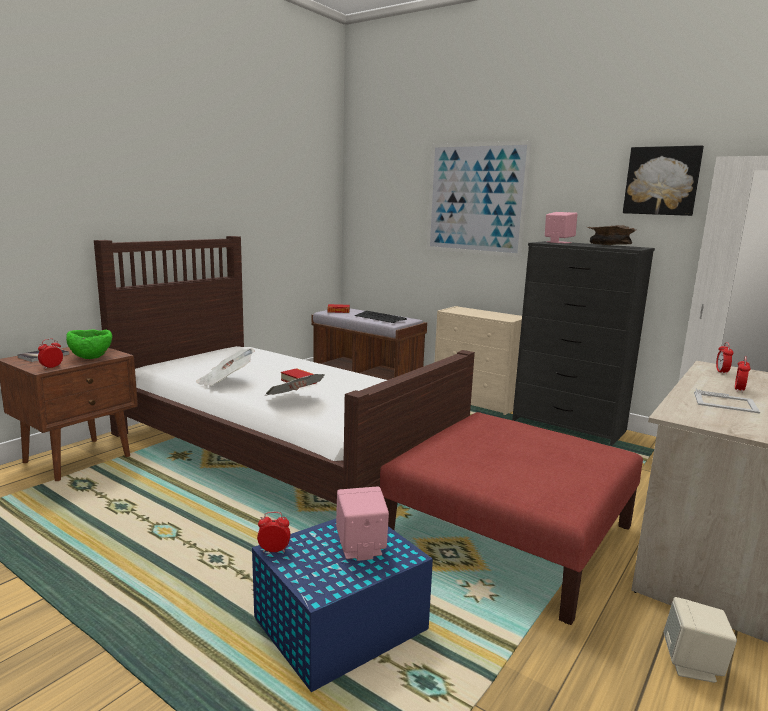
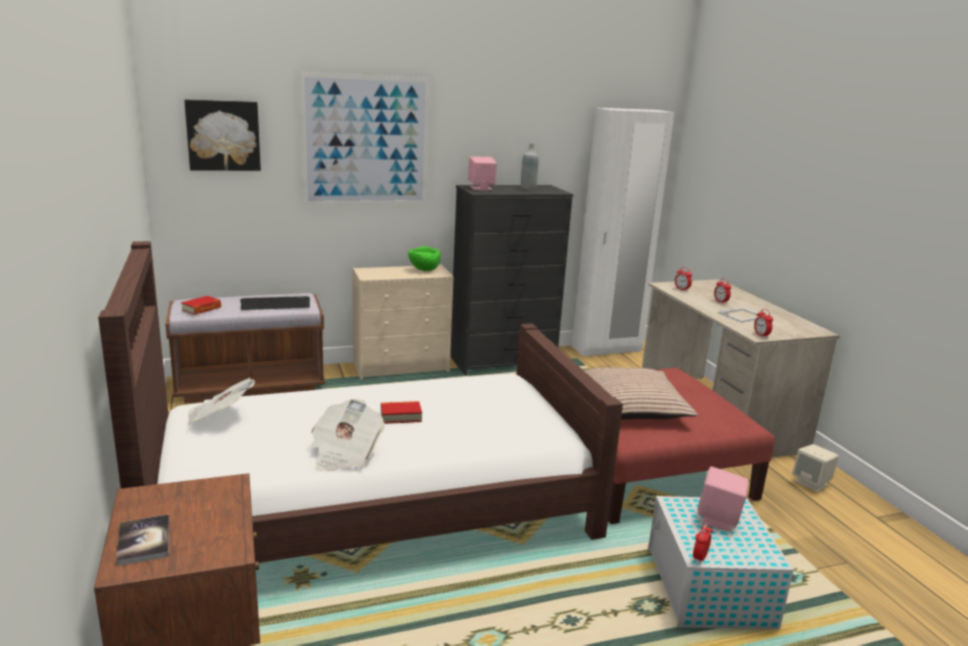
camera: 55 degrees left, 5 degrees up
(52, 367) = (230, 543): alarm clock -> alarm clock (761, 335)
(91, 357) = (218, 504): green bowl -> green bowl (424, 270)
(294, 400) = (460, 437): newspaper -> newspaper (220, 417)
(338, 625) = (709, 589): blue storage box -> white storage box
(480, 446) = (629, 407): none -> pillow
(608, 246) = (528, 188): brown bowl -> grey bottle
(662, 181) = (552, 124): picture -> picture (223, 135)

